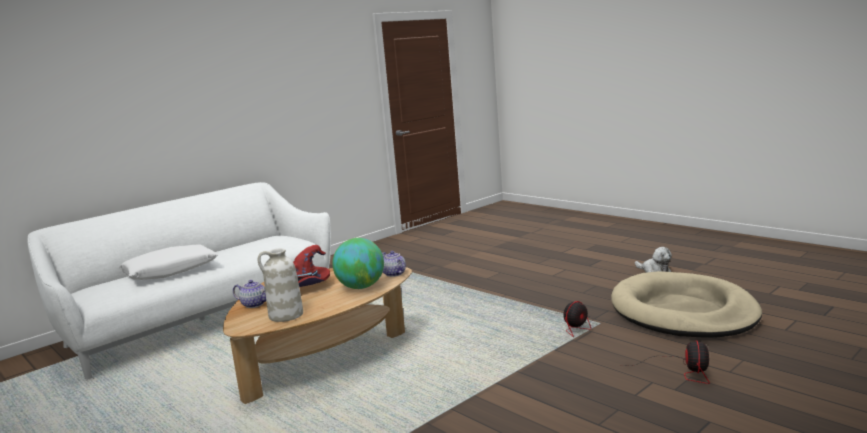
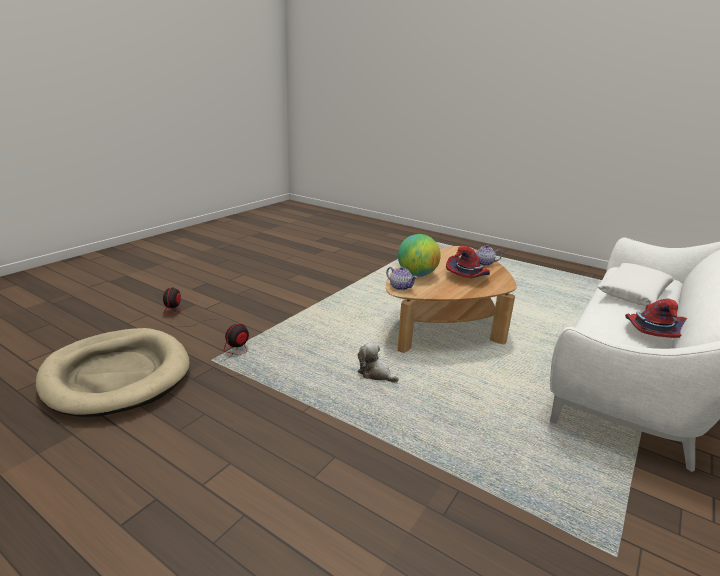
camera: 165 degrees right, 10 degrees up
(238, 245) = (650, 332): none -> red hat
(285, 315) = (446, 255): white vase -> none
(654, 271) = (63, 472): plush toy -> plush toy (375, 373)

